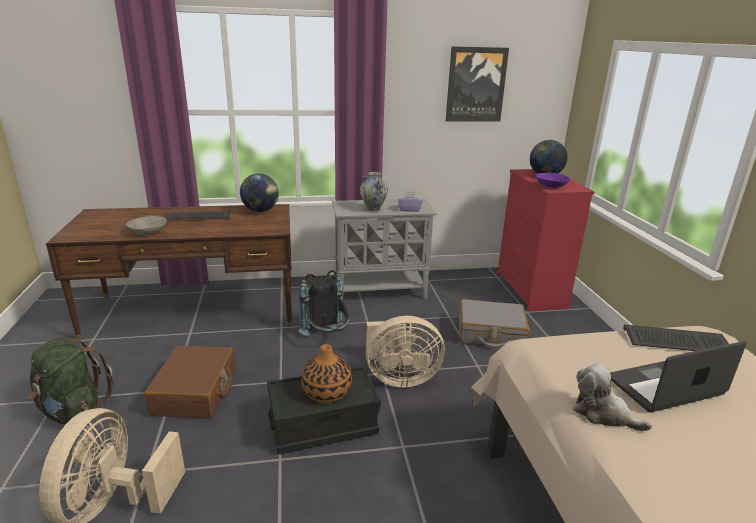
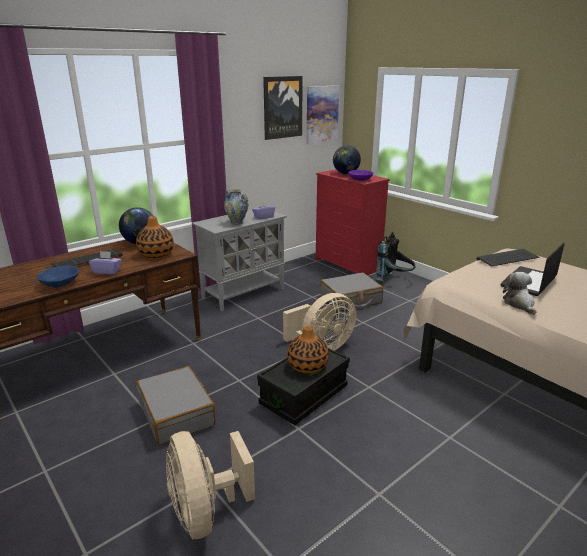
camera: 30 degrees left, 0 degrees up
(73, 411) = (77, 472): green backpack -> none
(148, 232) = (60, 283): grey bowl -> blue bowl
(195, 231) = (107, 271): none -> purple tissue box
(195, 392) = (177, 413): brown suitcase -> grey suitcase
(257, 225) = (156, 254): none -> vase
(326, 339) = (240, 339): black backpack -> black backpack (394, 280)
(535, 98) = (321, 114): none -> picture
(603, 413) = (519, 304): plush toy -> plush toy turned 75 degrees clockwise

